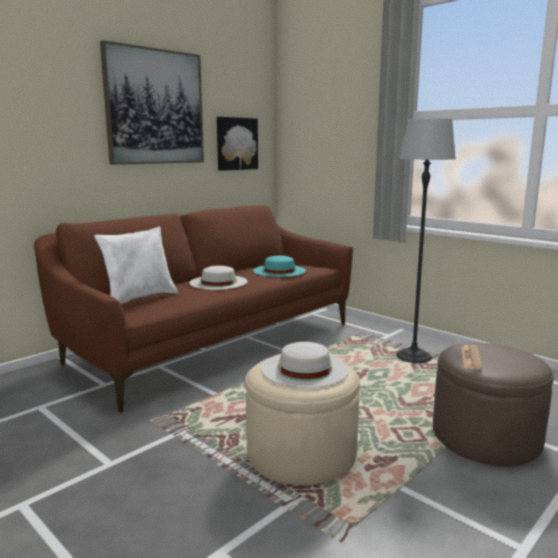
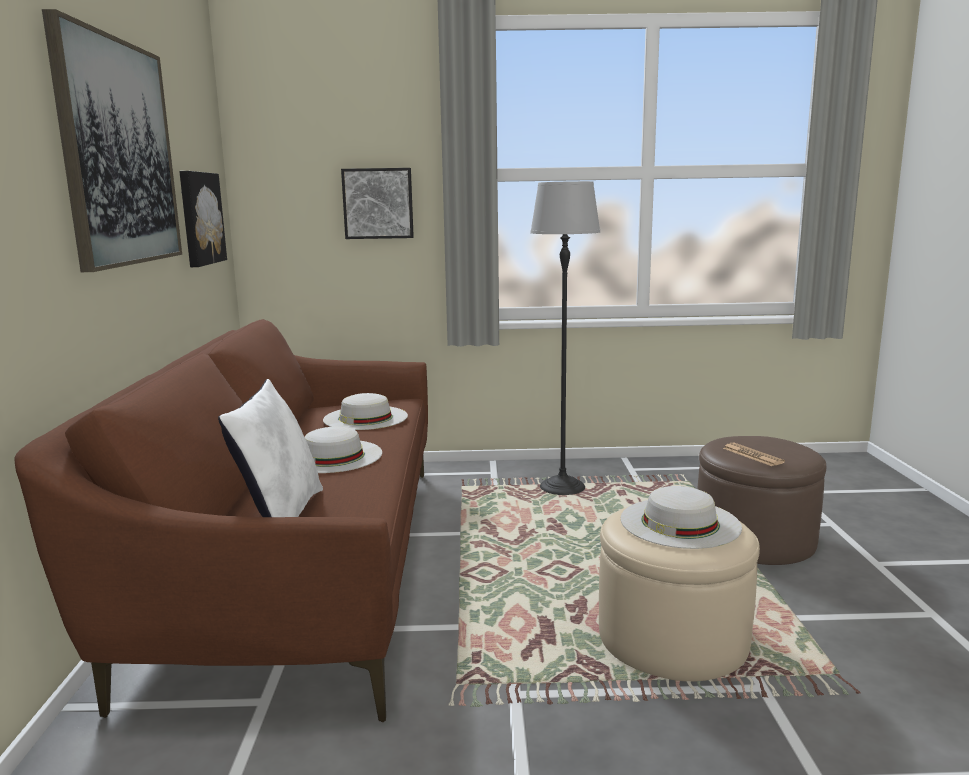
camera: 45 degrees left, 0 degrees up
(279, 270) = (365, 418): turquoise hat -> white hat
(347, 137) = (378, 203): none -> picture

